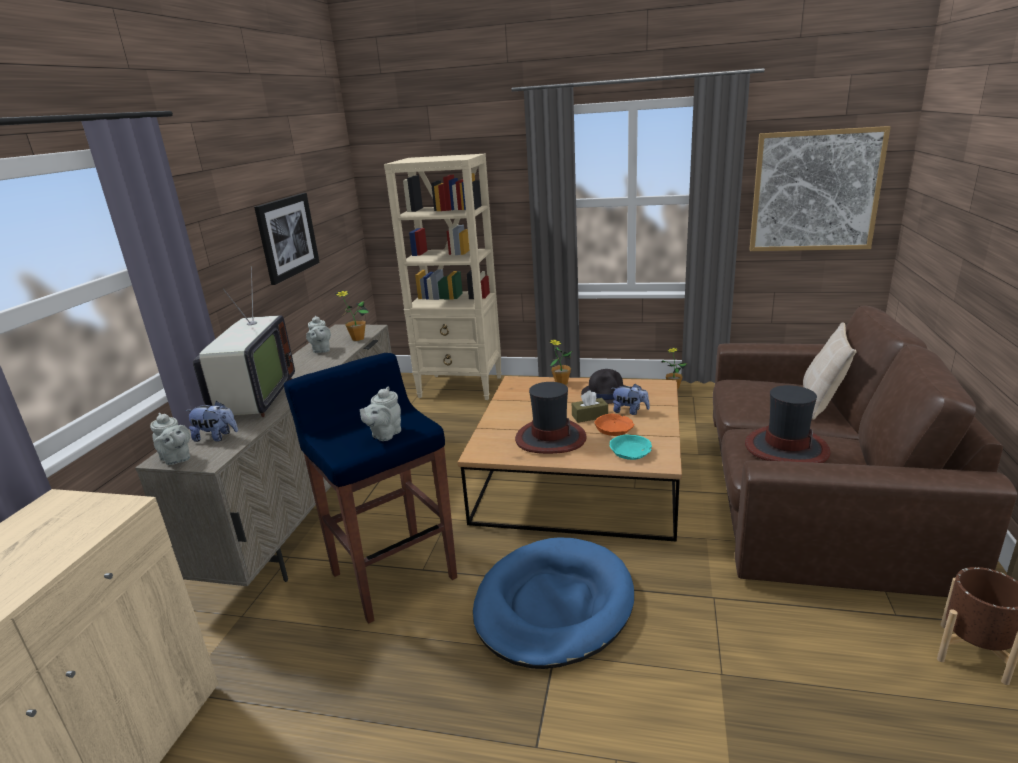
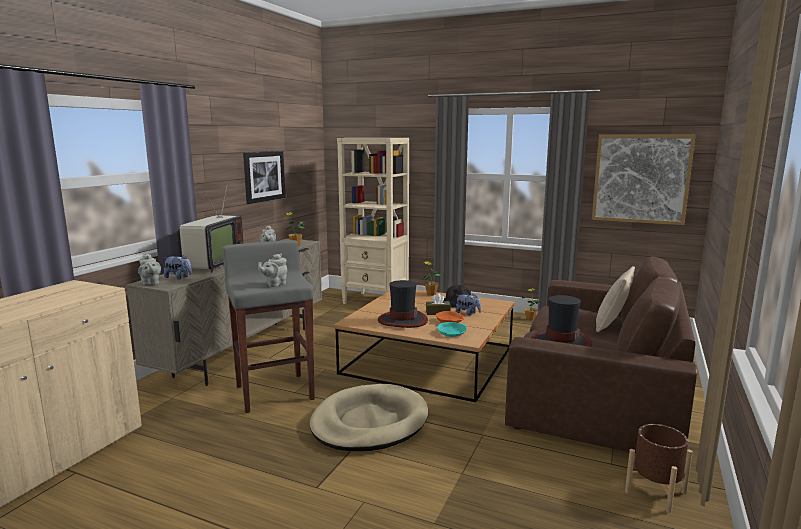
camera: 10 degrees right, 10 degrees down
(393, 574) = (274, 392): blue stool -> grey stool
(553, 605) = (369, 422): blue dog bed -> beige dog bed

